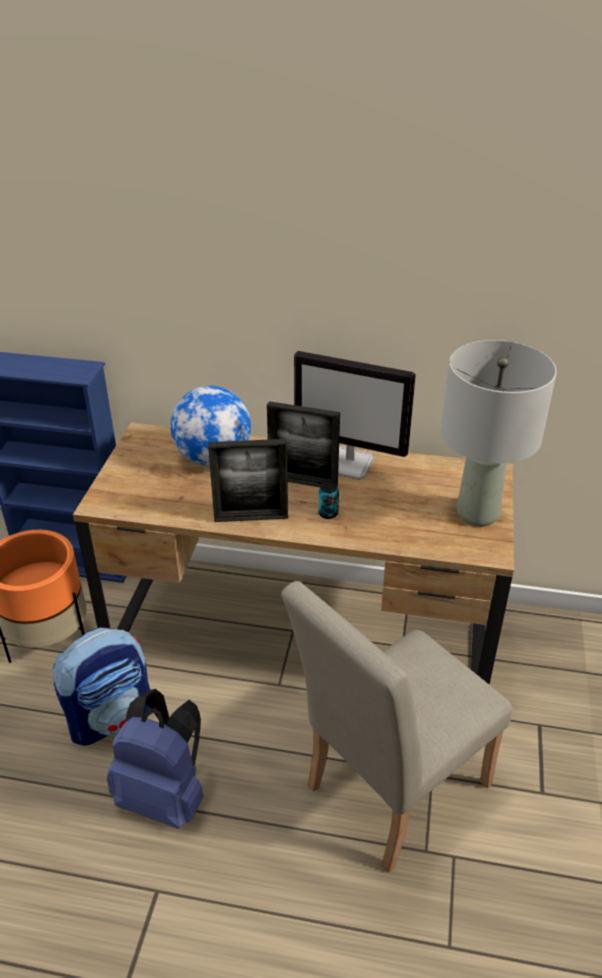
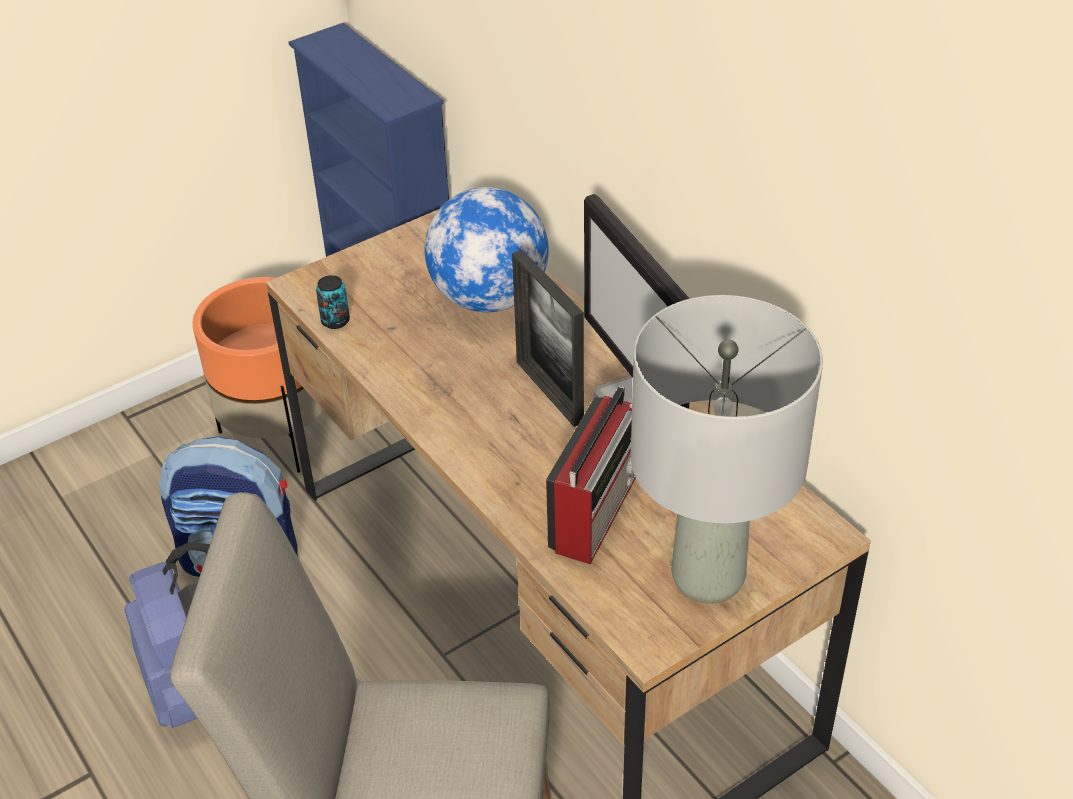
camera: 45 degrees right, 5 degrees up
(251, 518) = (430, 400): picture frame -> none
(328, 513) = (521, 451): can -> can (335, 321)
(396, 517) = (596, 510): none -> radio

